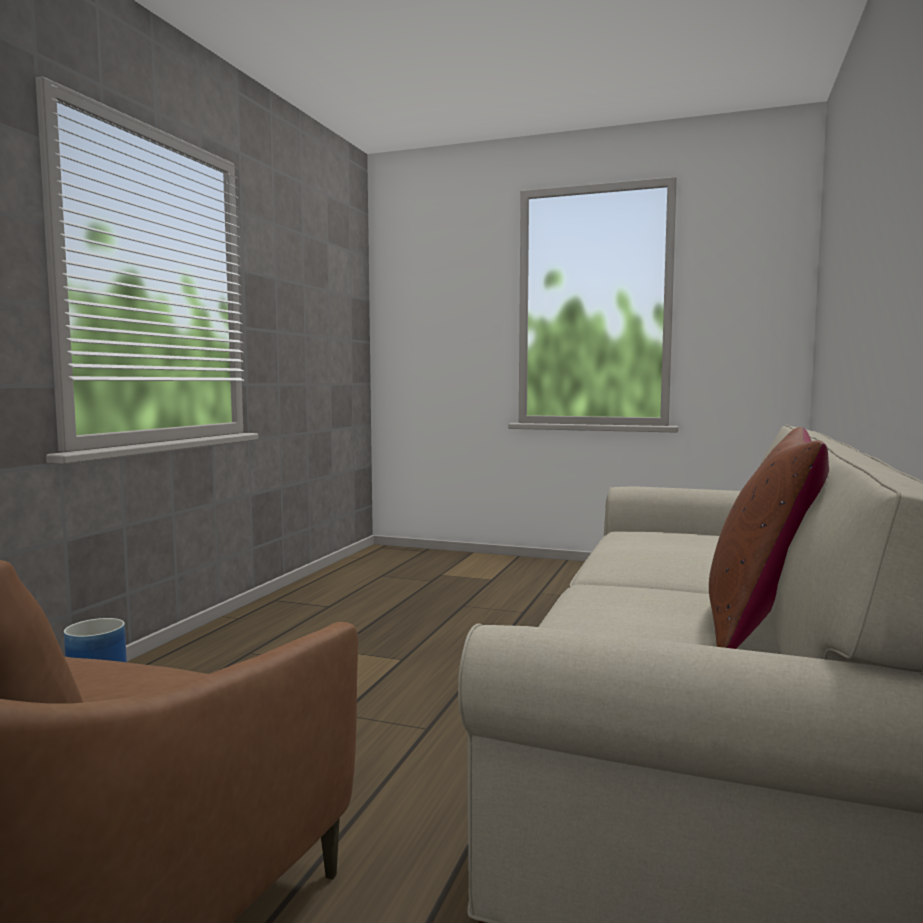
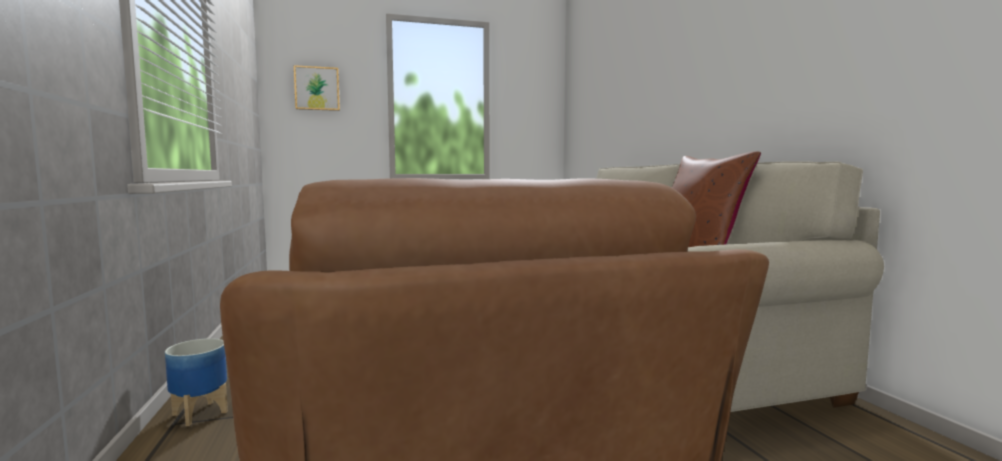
camera: 35 degrees left, 0 degrees up
(432, 304) = (317, 88): none -> picture

